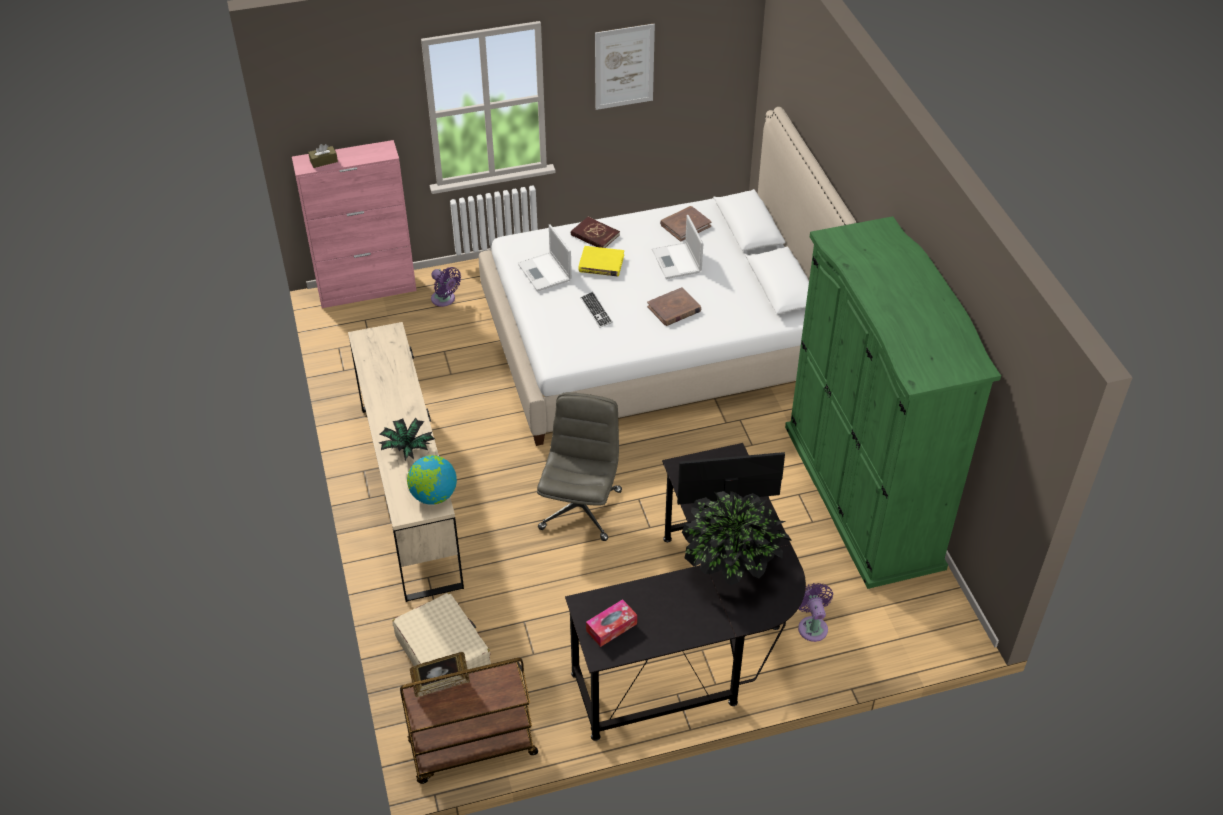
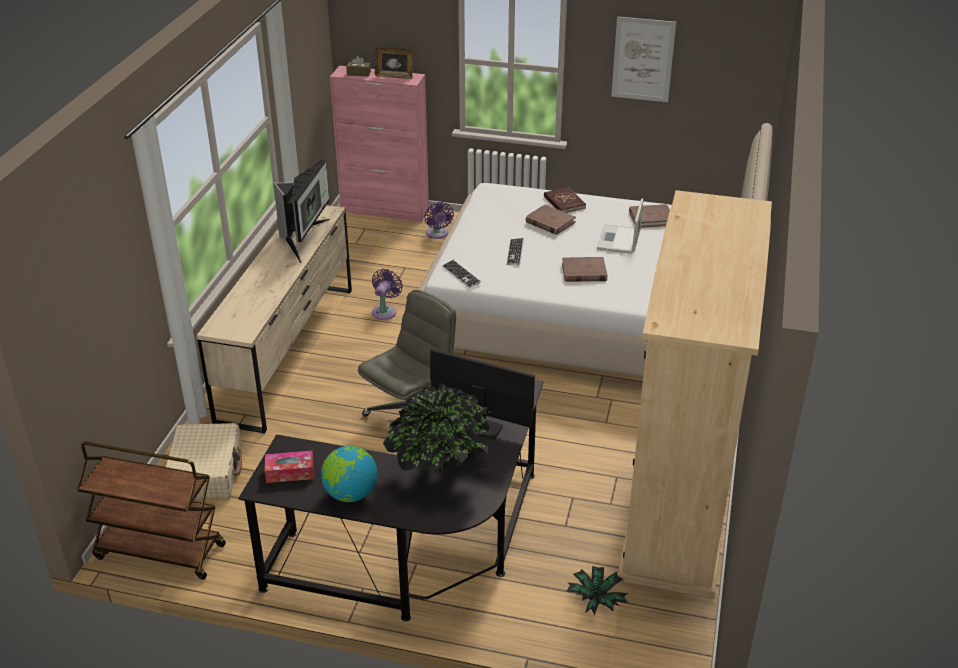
camera: 30 degrees right, 10 degrees down
(396, 375) = (304, 239): none -> monitor
(407, 448) = (262, 288): potted plant -> potted plant (595, 600)
(433, 495) = (248, 326): globe -> globe (350, 494)
(441, 685) = (134, 467): picture frame -> picture frame (394, 76)
(545, 273) = (496, 214): laptop -> none
(568, 355) = (461, 275): none -> keyboard
(601, 264) = (550, 222): yellow book -> brown book
(812, 626) = (535, 588): purple fan -> purple fan (385, 311)
(862, 495) = (679, 501): green wardrobe -> beige wardrobe

